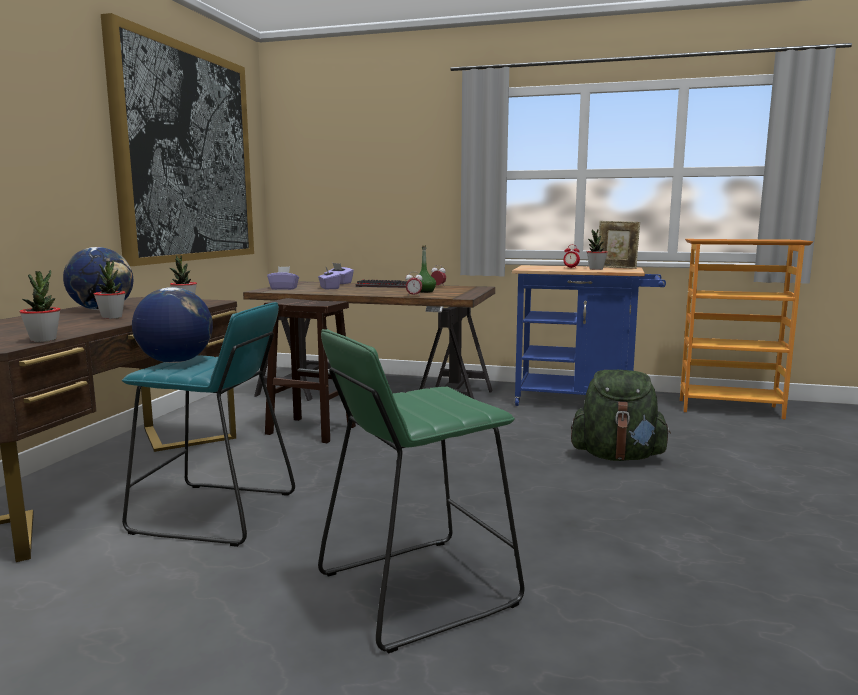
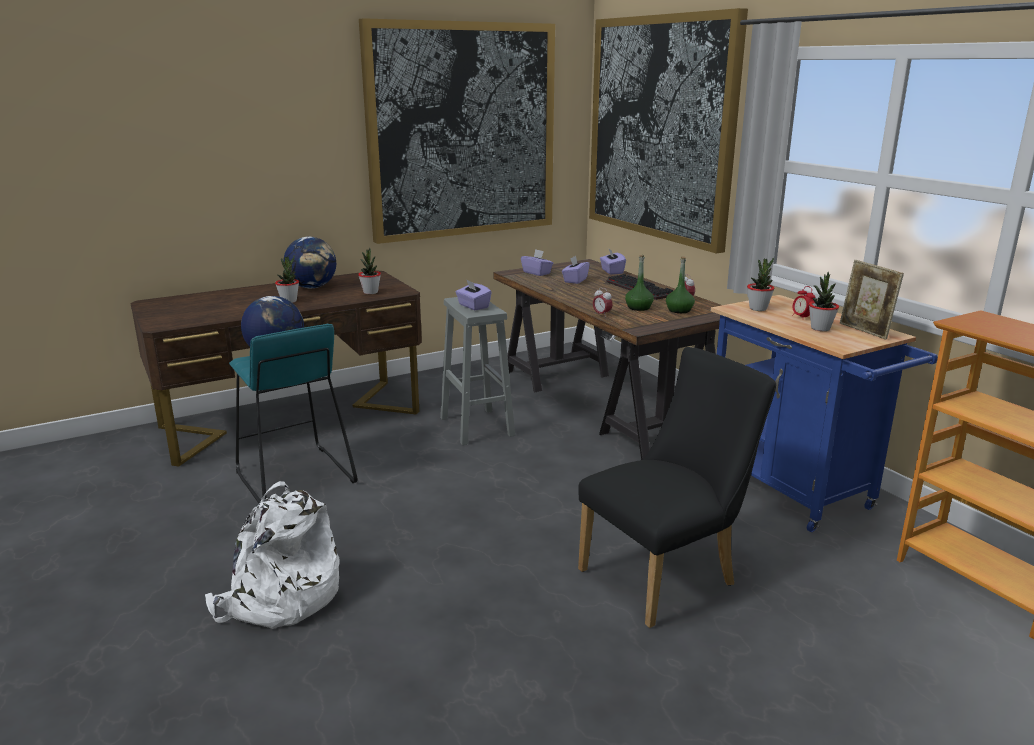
camera: 45 degrees right, 10 degrees up
(43, 340) = (194, 322): potted plant -> potted plant (758, 308)
(308, 302) = (473, 306): none -> purple tissue box
(309, 430) = (476, 426): brown stool -> grey stool
(358, 160) = (660, 129): none -> picture
(417, 589) = (279, 598): green stool -> white backpack
(452, 289) = (679, 310): none -> green bottle
(617, 456) = (666, 575): green backpack -> black chair

